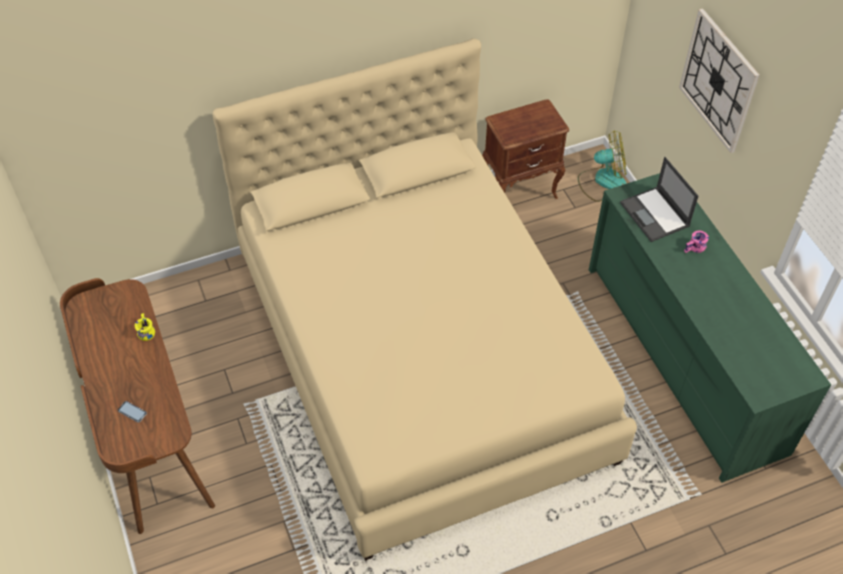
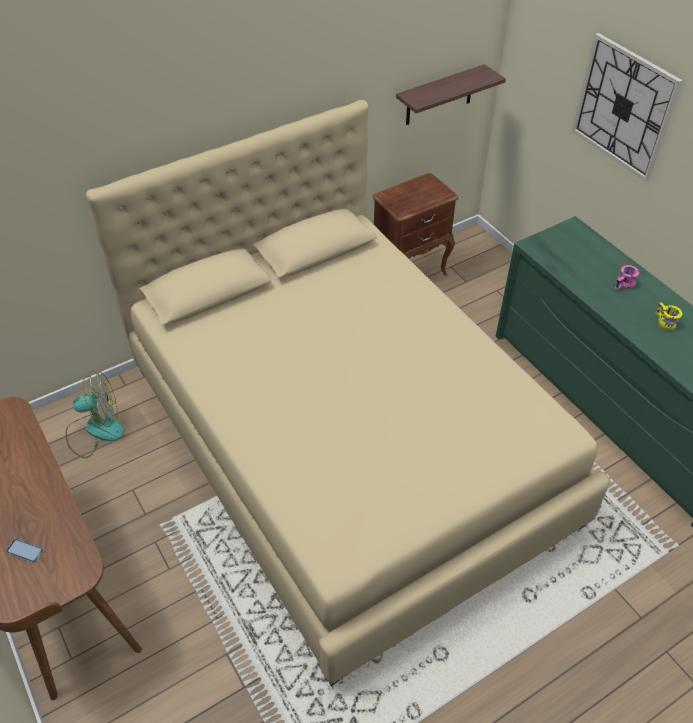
camera: 10 degrees left, 5 degrees down
(145, 332) = (32, 453): yellow mug -> yellow mug (664, 322)
(560, 31) = (439, 96): none -> shelf
(602, 181) = (485, 255): fan -> fan (95, 430)
(655, 215) = (573, 259): laptop -> none

